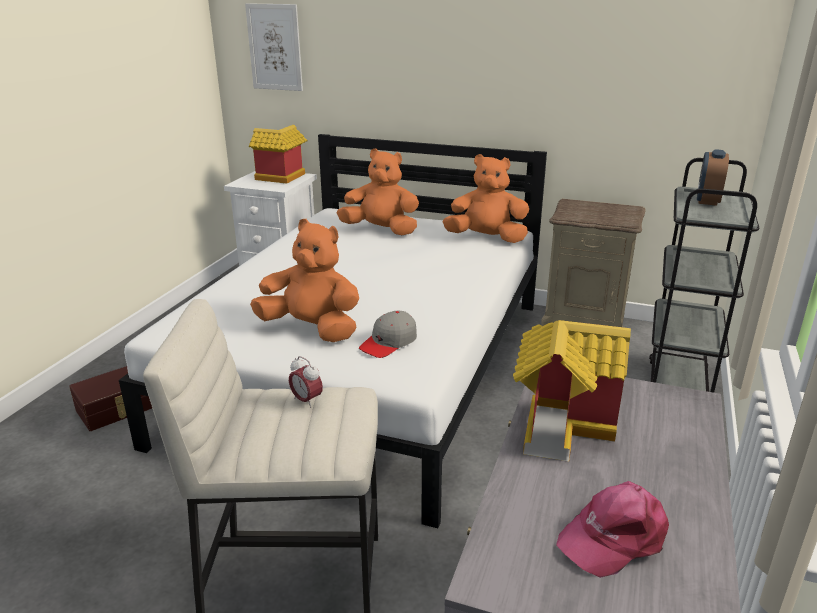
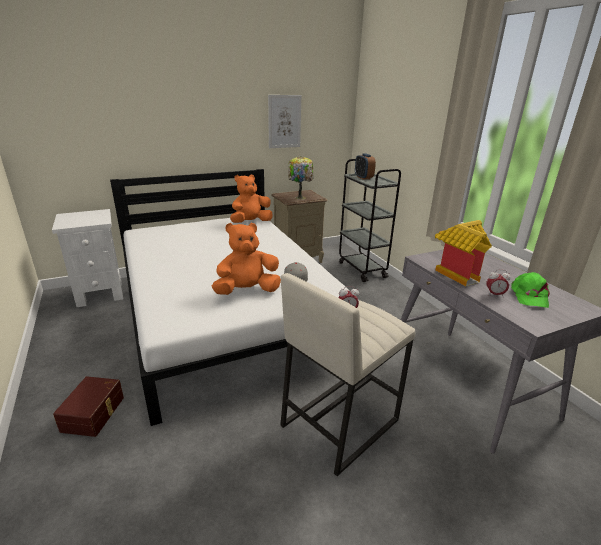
camera: 45 degrees left, 0 degrees up
(275, 47) = (57, 119): picture -> picture (284, 121)
(280, 178) = (88, 216): toy house -> none
(381, 230) = (188, 233): orange plush toy -> none
(543, 495) = (494, 295): none -> alarm clock
(593, 215) = (300, 197): none -> table lamp
(614, 536) = (529, 296): pink cap -> green cap

